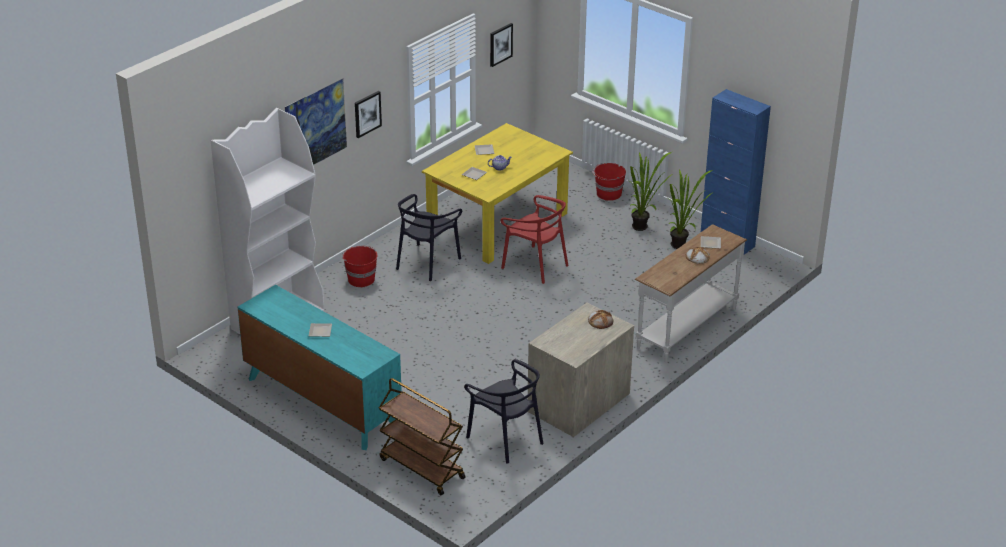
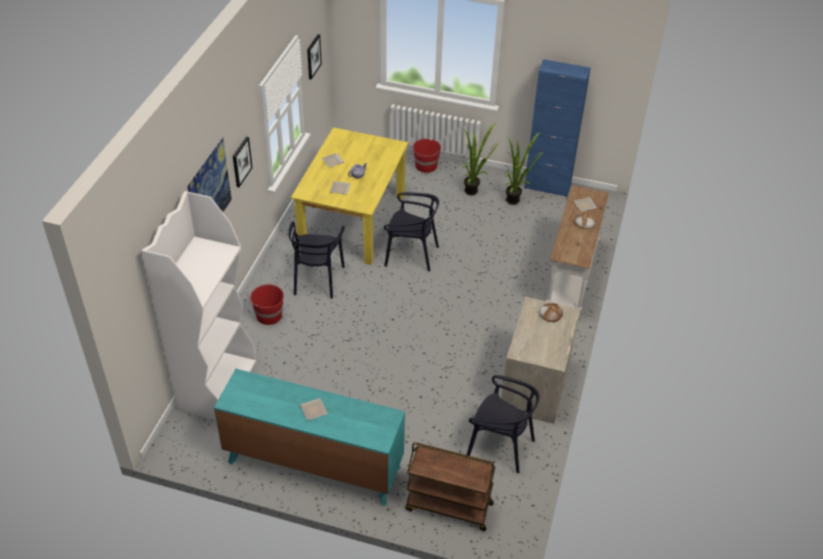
camera: 25 degrees left, 10 degrees up
(535, 265) = (411, 254): red chair -> black chair

